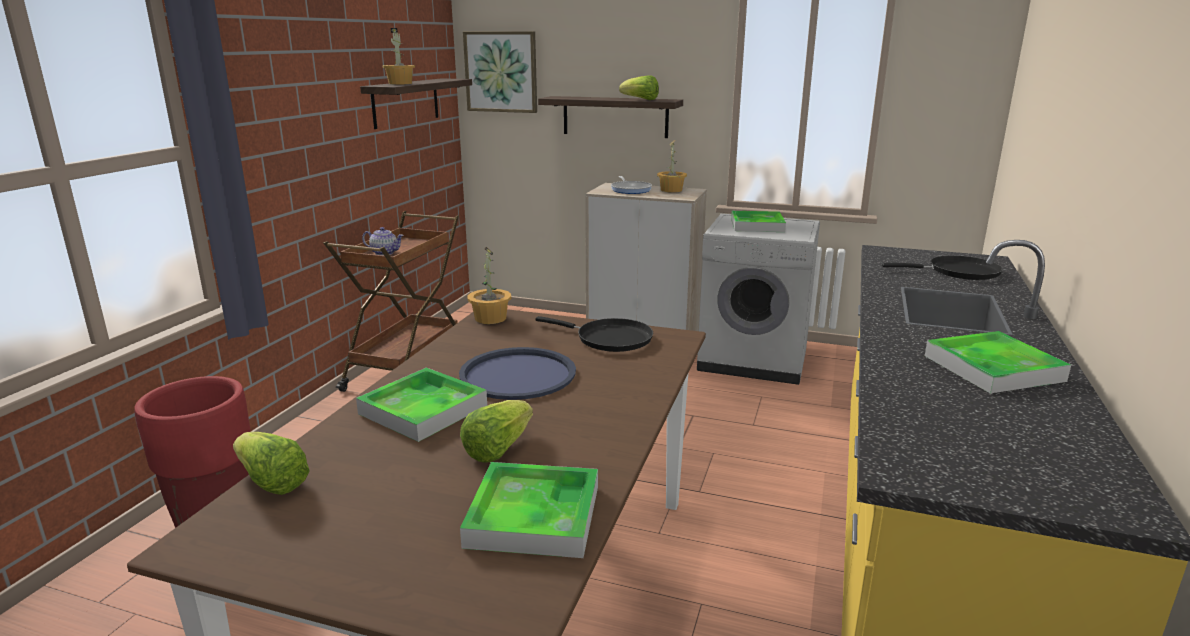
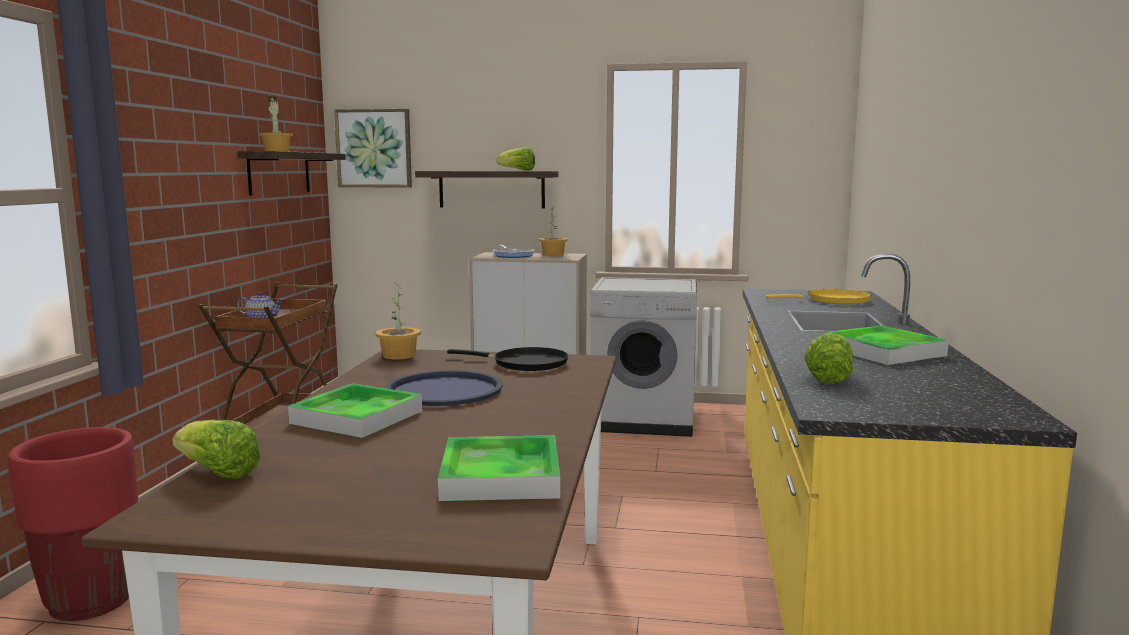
camera: 10 degrees left, 10 degrees down
(497, 448) = (445, 437): lettuce -> lettuce (829, 377)
(757, 225) = (639, 284): tray -> none
(958, 272) = (833, 301): black frying pan -> yellow frying pan

